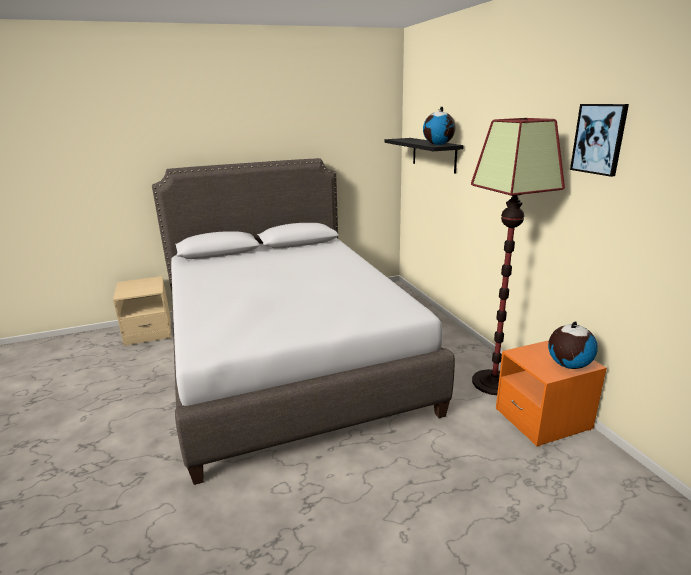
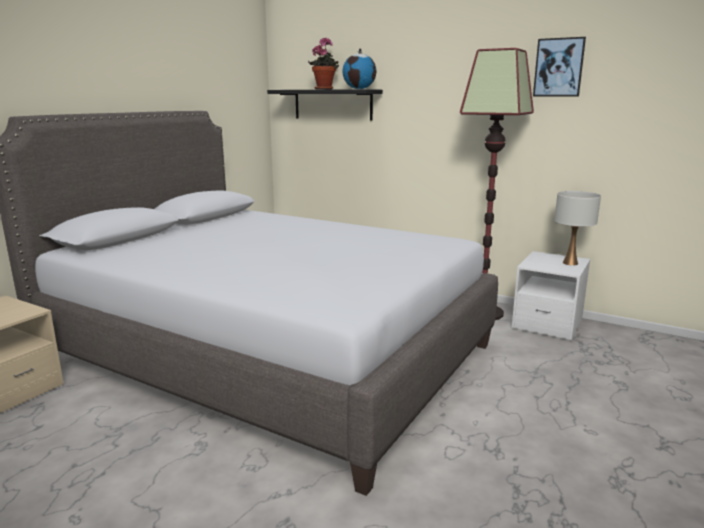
camera: 40 degrees left, 5 degrees down
(422, 141) = (325, 89): none -> potted plant
(542, 419) = (547, 323): orange nightstand -> white nightstand
(568, 365) = (570, 263): globe -> white table lamp

